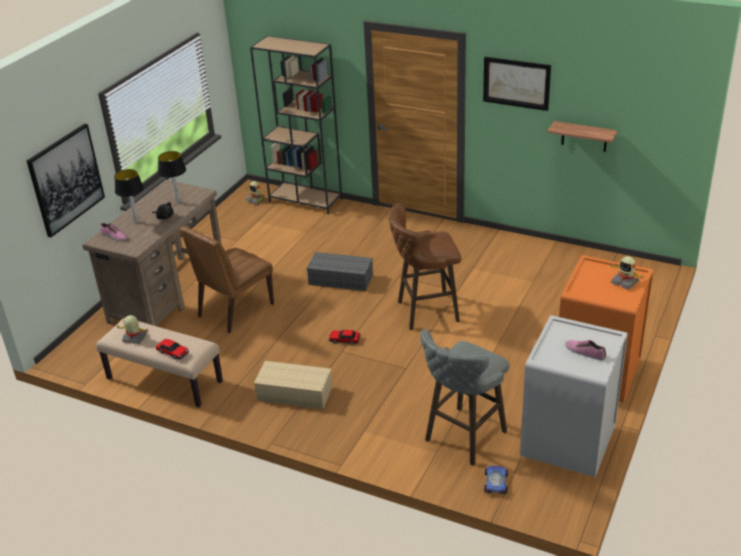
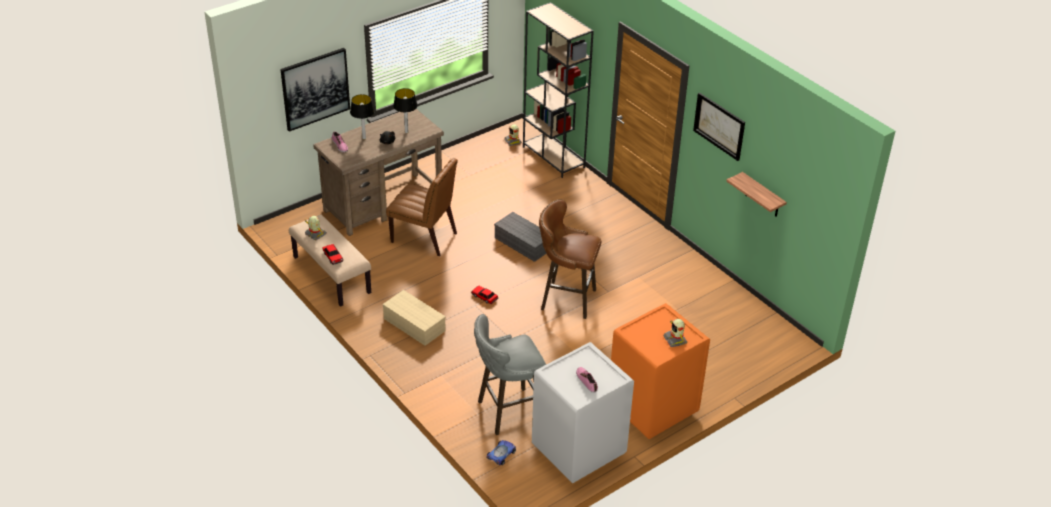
camera: 25 degrees right, 5 degrees up
(236, 309) = (423, 237): brown chair -> brown chair turned 135 degrees counterclockwise

